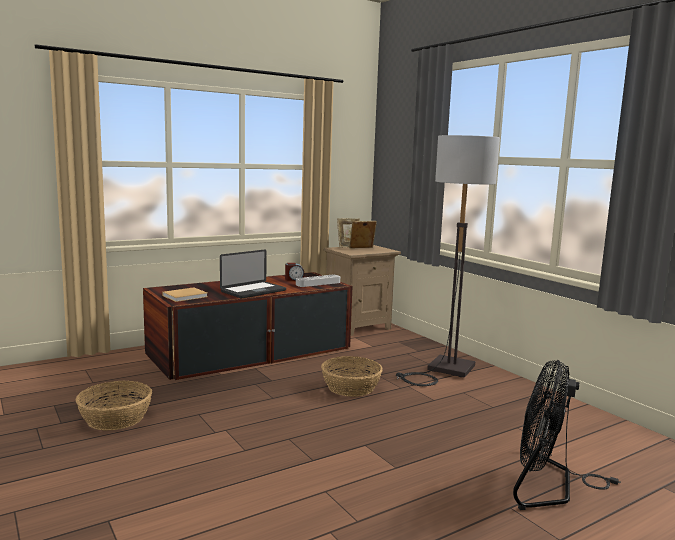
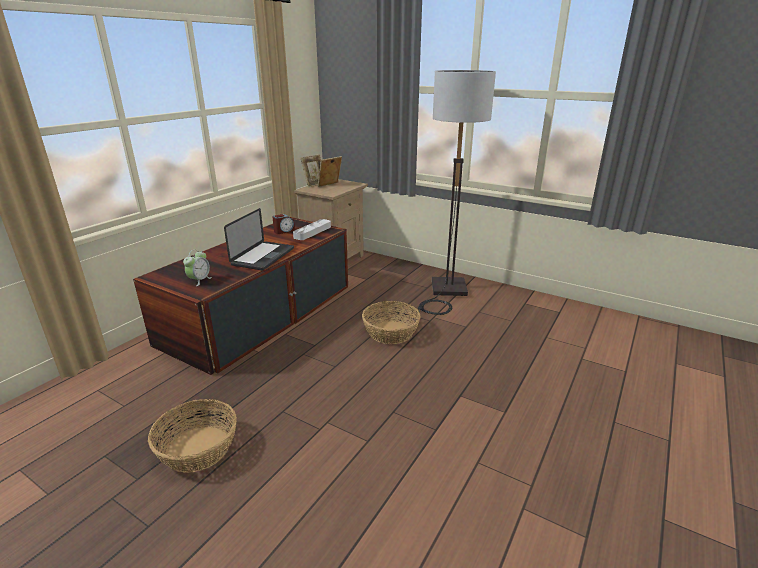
camera: 25 degrees left, 15 degrees up
(186, 296) = (199, 280): beige book -> alarm clock
(549, 481) = (613, 384): black fan -> none

